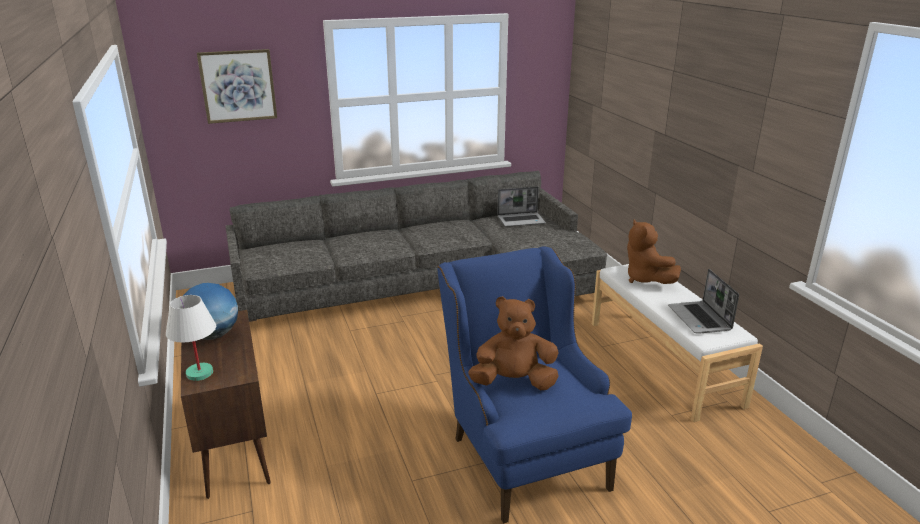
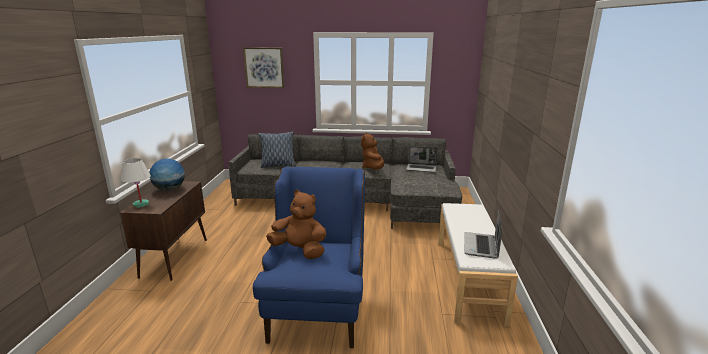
camera: 25 degrees right, 5 degrees down
(305, 253) = (277, 165): none -> pillow
(645, 279) = (467, 214): brown plush toy -> brown plush toy (373, 168)

